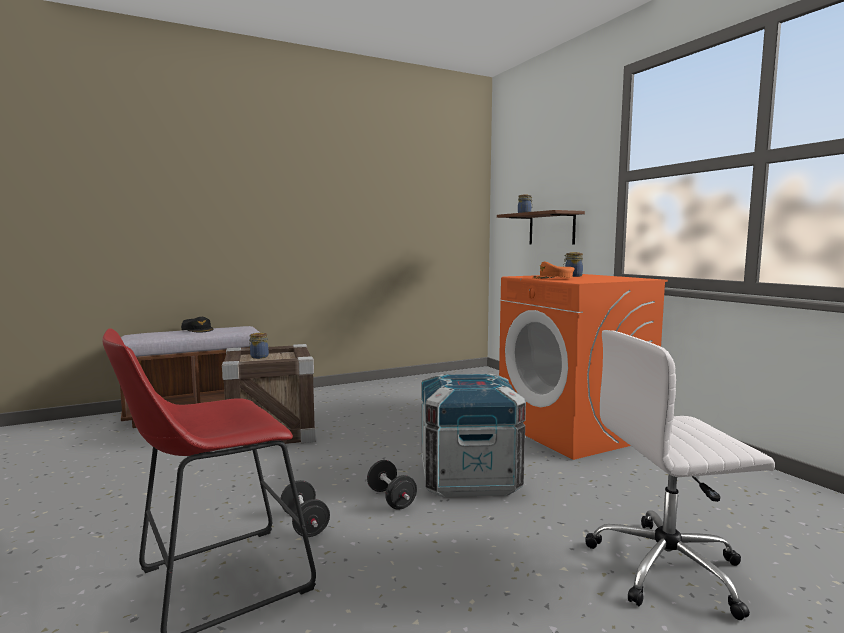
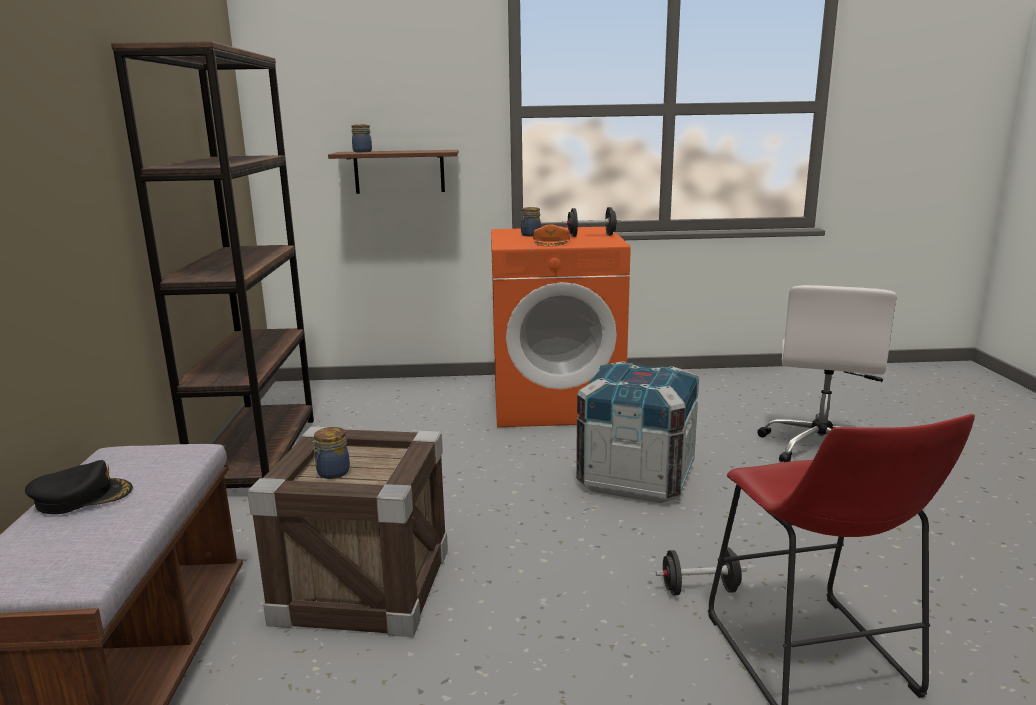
camera: 65 degrees left, 10 degrees up
(390, 384) = (258, 456): none -> brown bookcase
(391, 499) = (662, 527): black dumbbell -> black dumbbell (591, 236)

